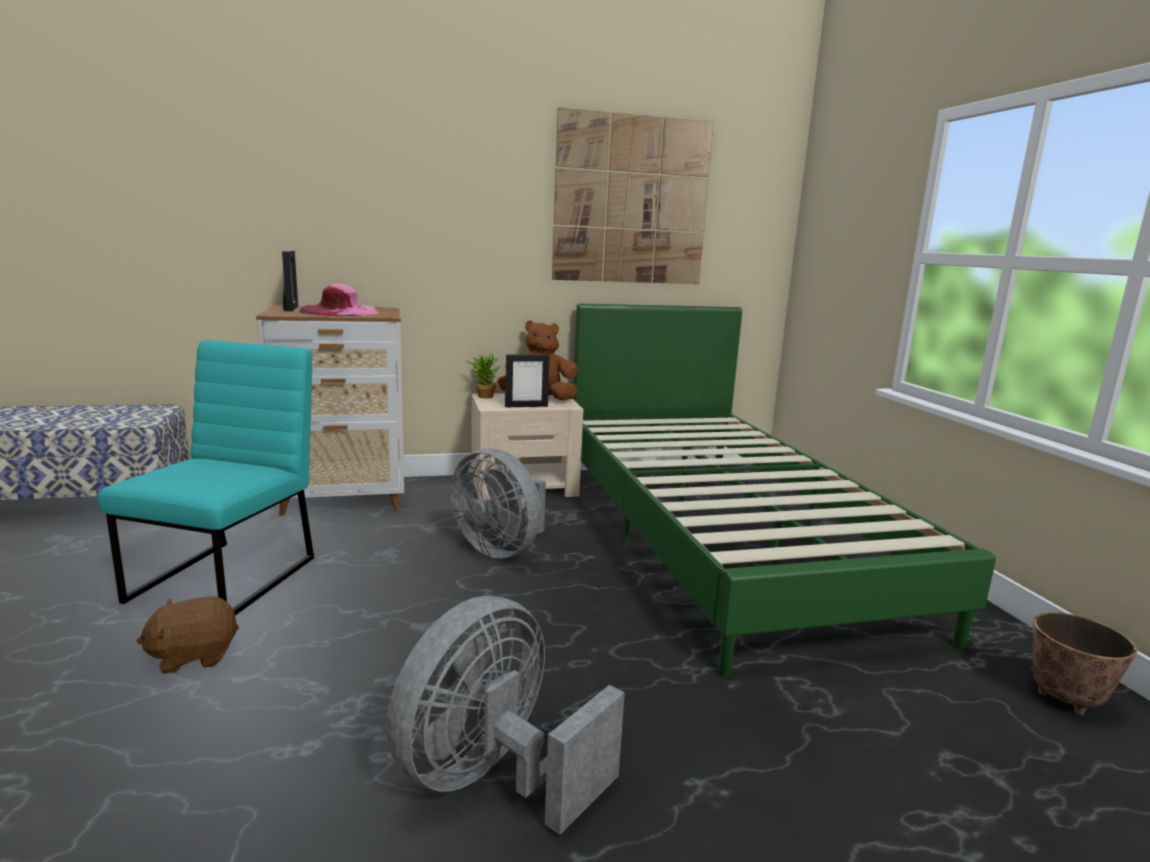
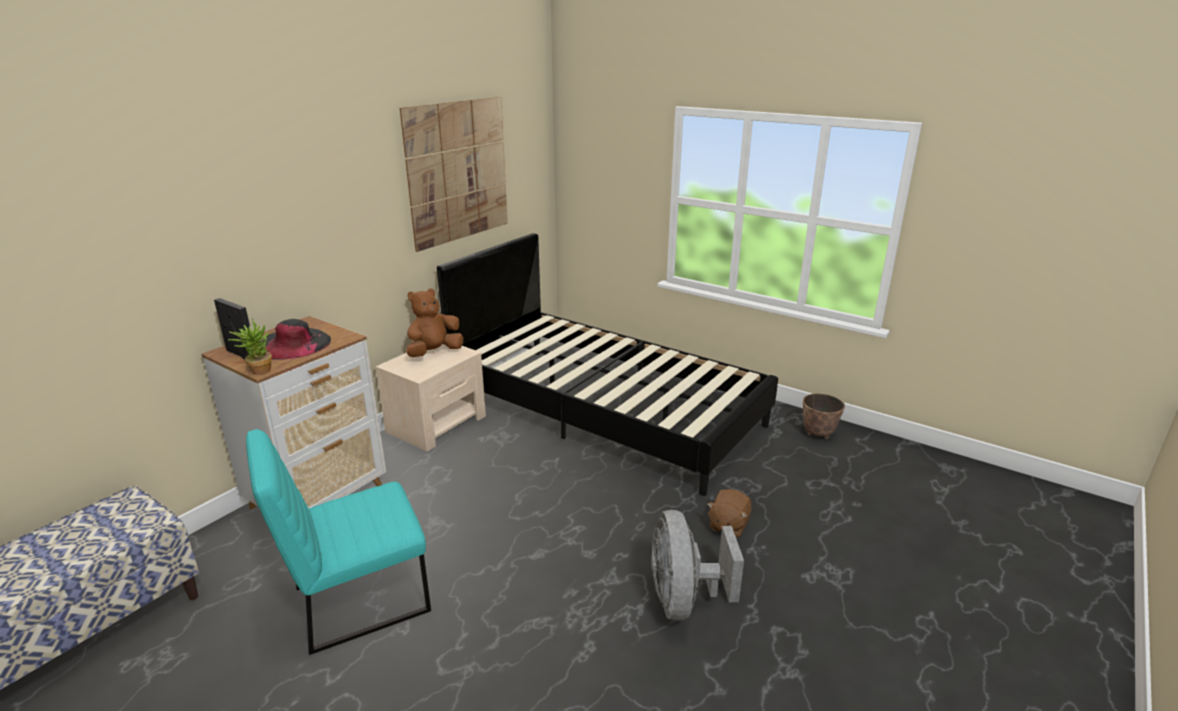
camera: 40 degrees left, 10 degrees up
(194, 656) = (441, 653): brown plush toy -> brown plush toy (728, 525)
(229, 576) = (357, 600): turquoise chair -> turquoise chair turned 90 degrees counterclockwise
(339, 311) = (294, 344): pink hat -> black hat
(483, 396) = (390, 365): potted plant -> potted plant (257, 371)
(500, 548) = (499, 480): grey fan -> none
(526, 406) = (440, 364): picture frame -> none
(720, 538) = (604, 410): green bed -> black bed

